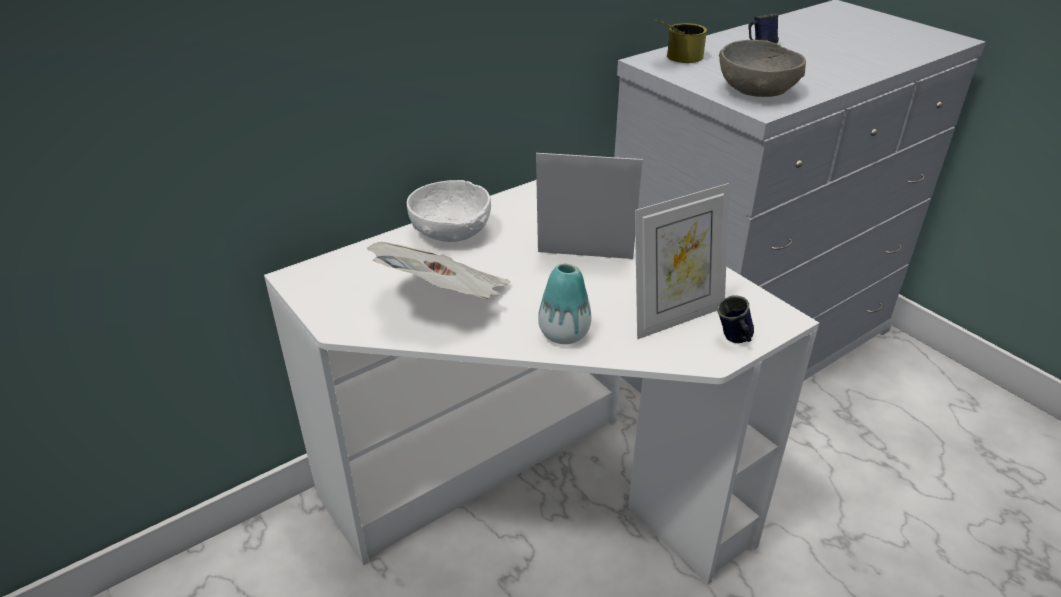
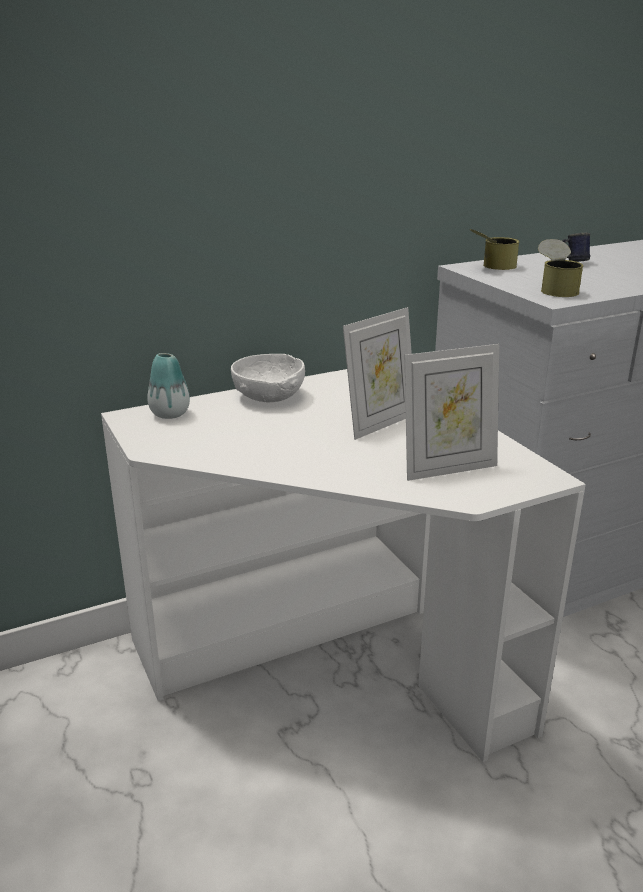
camera: 10 degrees right, 10 degrees down
(446, 300) = (246, 440): newspaper -> none
(564, 334) = (341, 471): vase -> vase (170, 414)
(584, 260) = (379, 423): picture frame -> picture frame turned 120 degrees clockwise
(735, 340) = (498, 489): blue mug -> none
(757, 90) = (556, 289): grey bowl -> can

